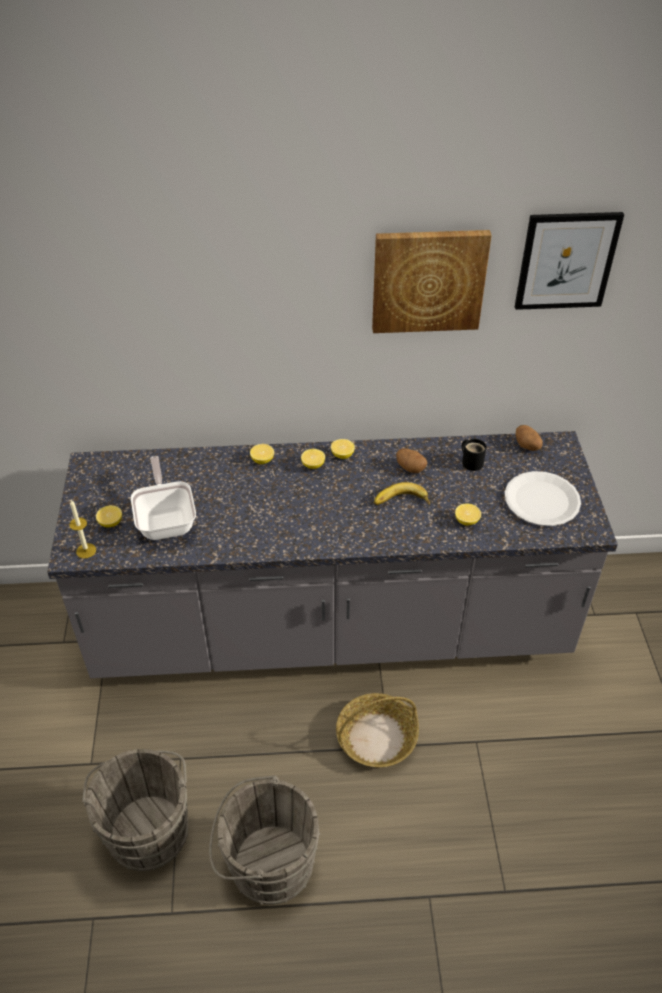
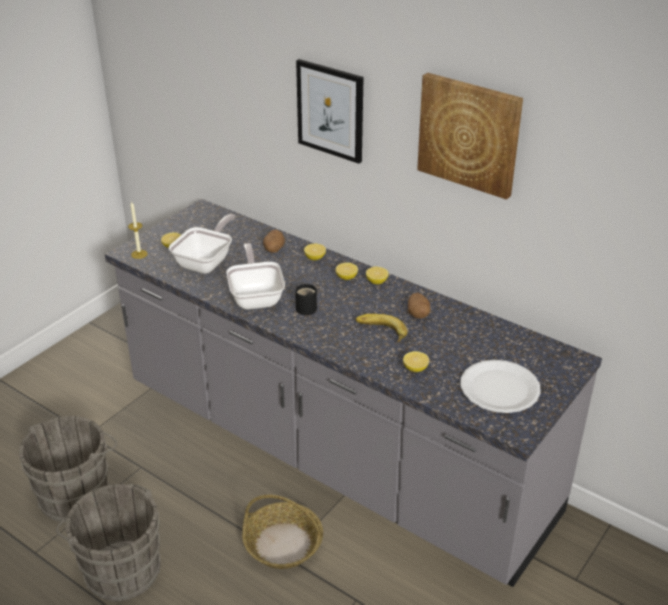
camera: 40 degrees right, 10 degrees down
(258, 530) = (256, 296): none -> frying pan
(471, 461) = (475, 334): black mug -> black mug (307, 307)
(527, 446) = (540, 347): potato -> potato (273, 249)
(566, 261) = (596, 155): picture -> picture (330, 110)

